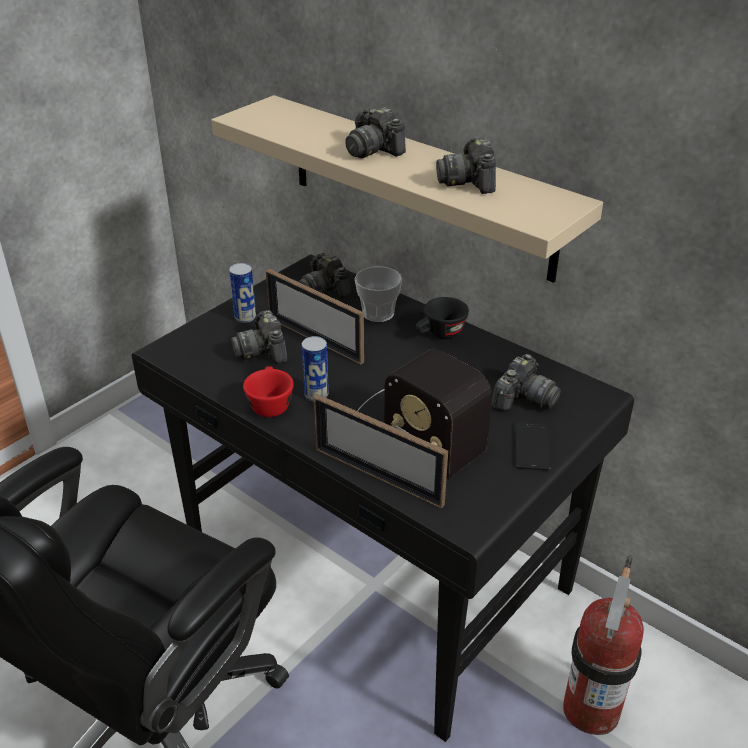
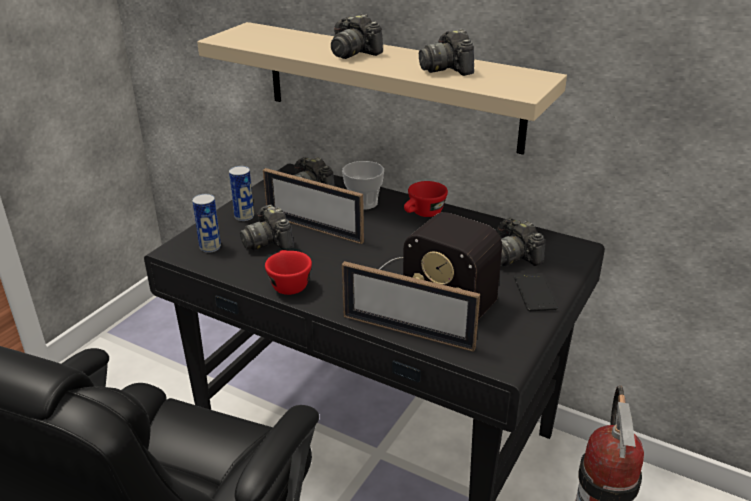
camera: 10 degrees left, 5 degrees down
(316, 395) = (329, 272): can -> can (210, 247)
(440, 334) = (423, 214): black cup -> red cup
(523, 399) = (513, 256): camera -> camera turned 120 degrees clockwise

